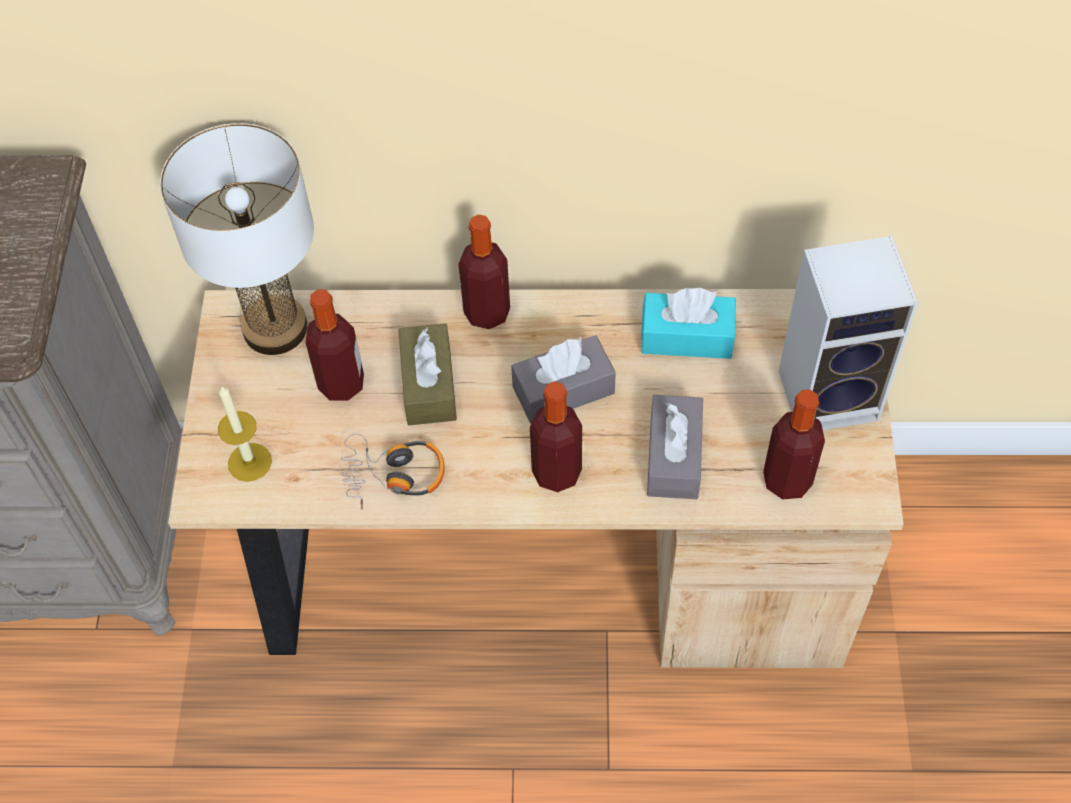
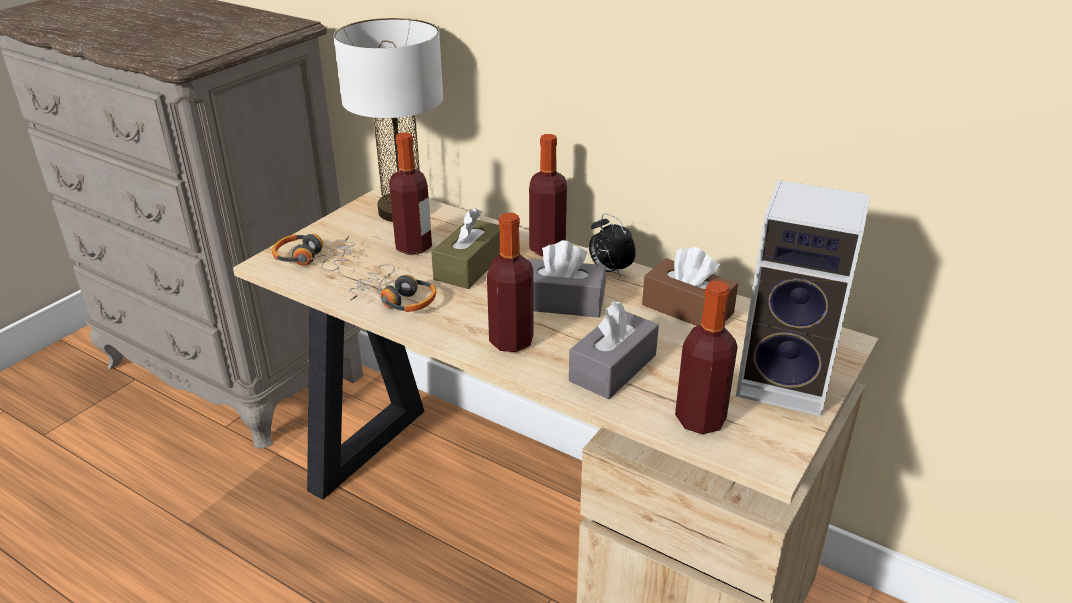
camera: 30 degrees right, 25 degrees down
(249, 462) = (314, 259): candle -> headphones
(575, 316) = (609, 270): none -> alarm clock
(687, 336) = (687, 309): turquoise tissue box -> brown tissue box

